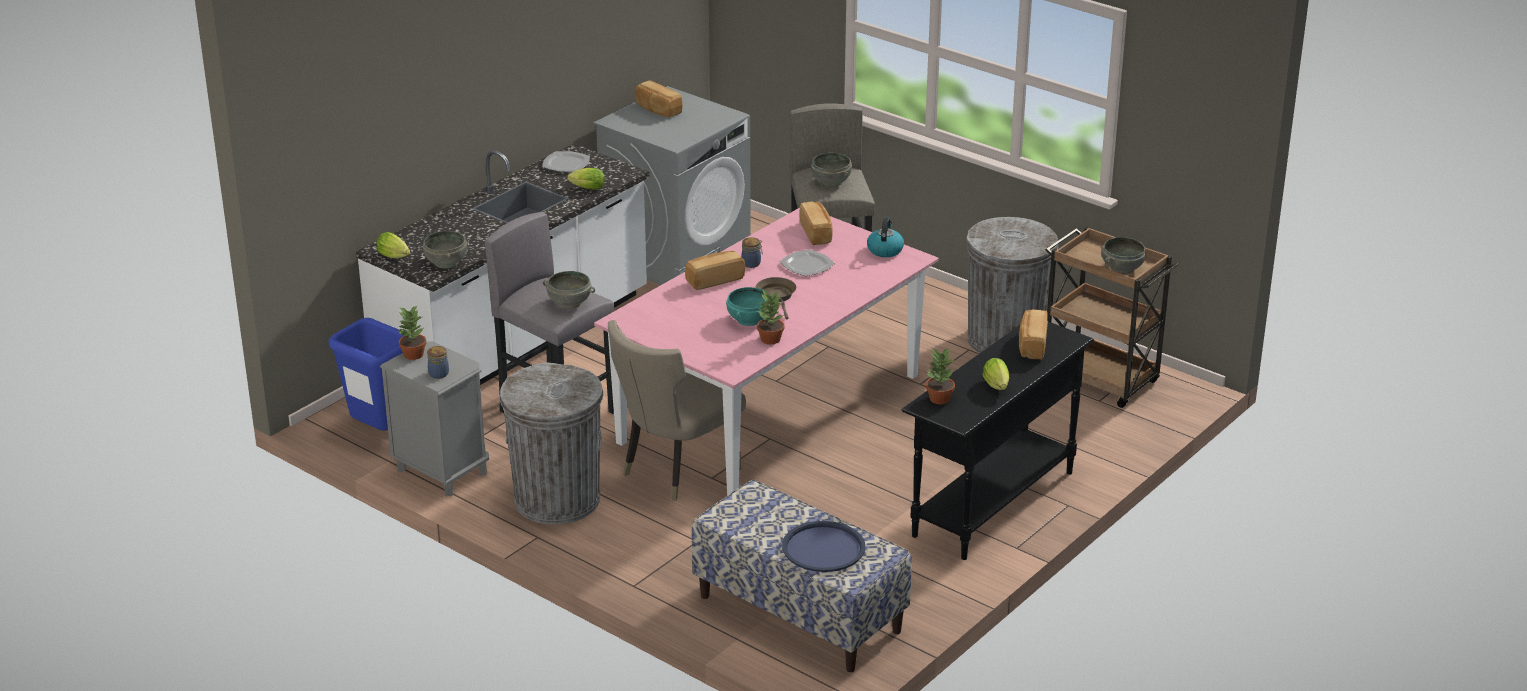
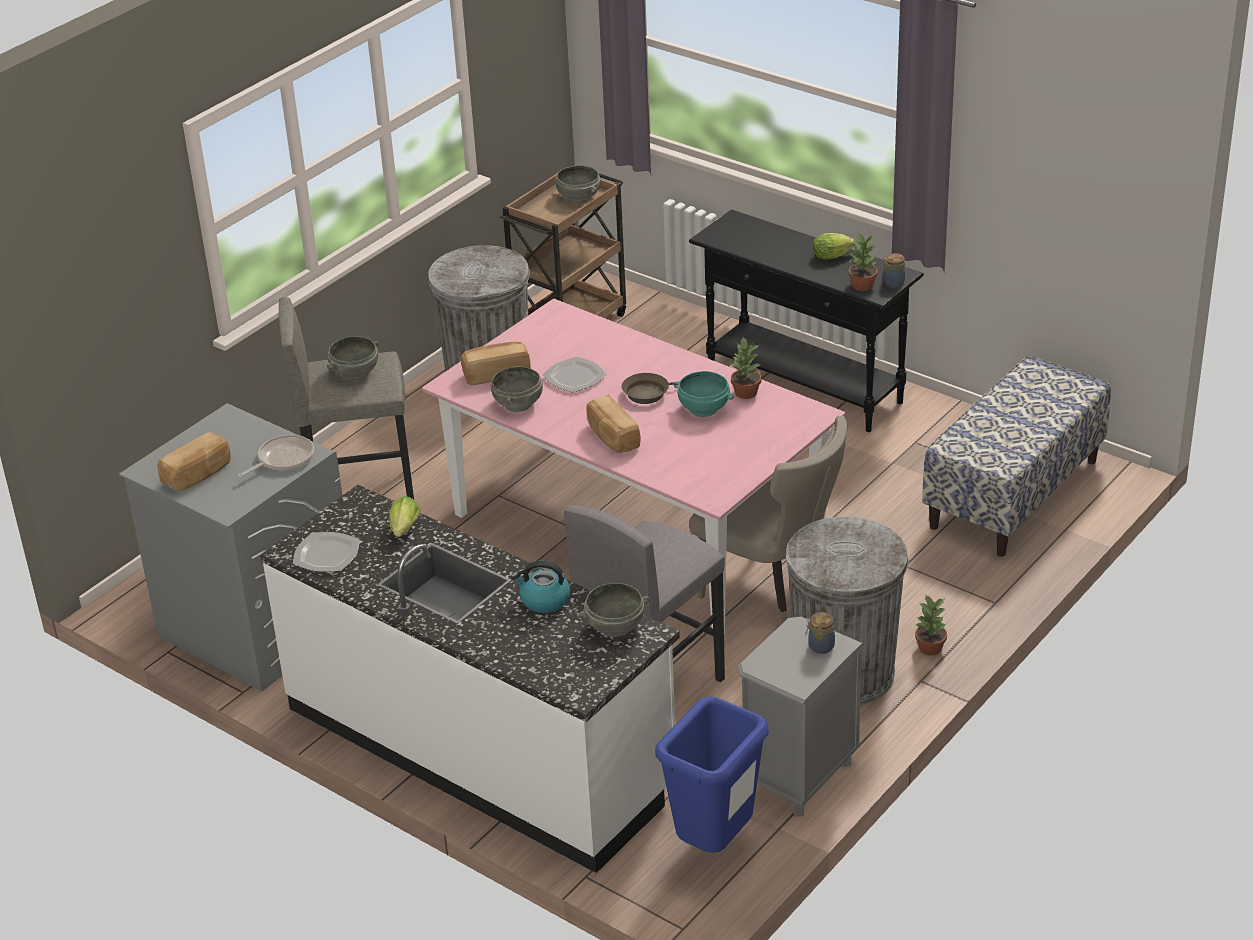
camera: 90 degrees left, 5 degrees up
(395, 257) = (602, 674): lettuce -> none
(413, 355) = (777, 674): potted plant -> potted plant (930, 648)
(569, 303) = (668, 542): grey bowl -> grey bowl (519, 404)
(670, 135) = (283, 459): none -> frying pan
(752, 263) = (571, 413): jar -> jar (893, 282)
(823, 548) = (1038, 401): blue tray -> none
(885, 250) = (537, 329): kettle -> kettle (544, 600)
(1031, 345) = (751, 239): bread -> none

